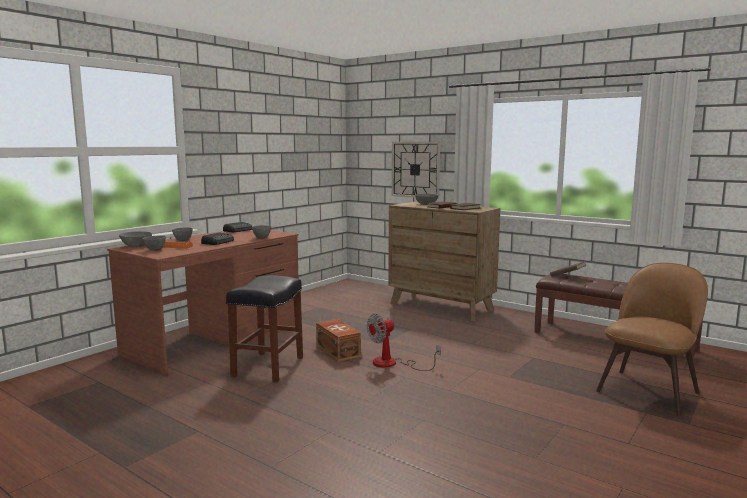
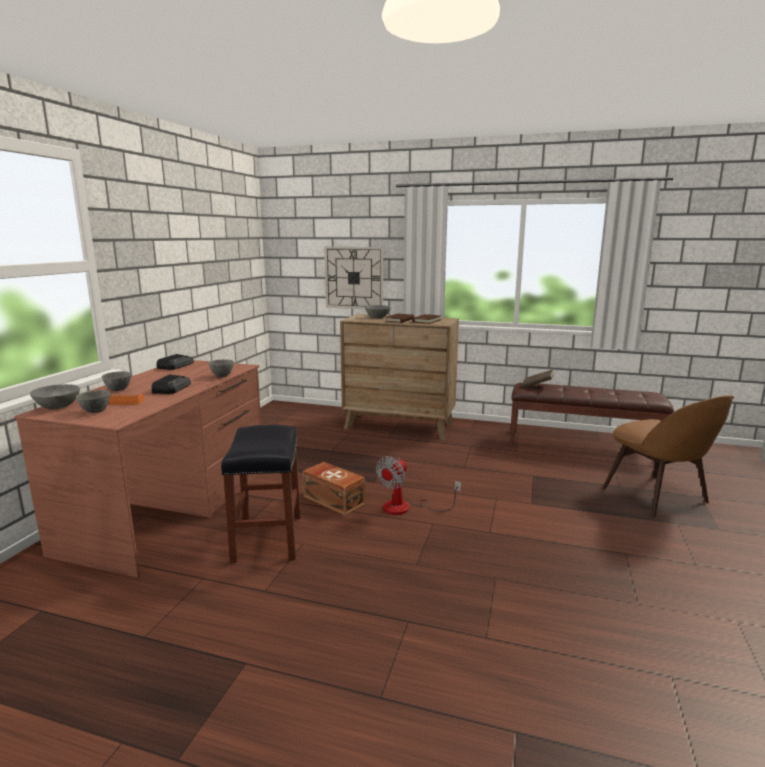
camera: 20 degrees left, 5 degrees up
(649, 390) = (657, 497): brown chair -> brown chair turned 135 degrees clockwise

